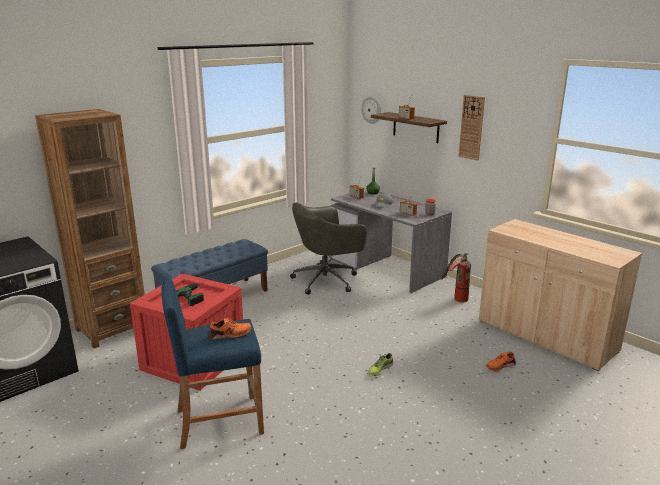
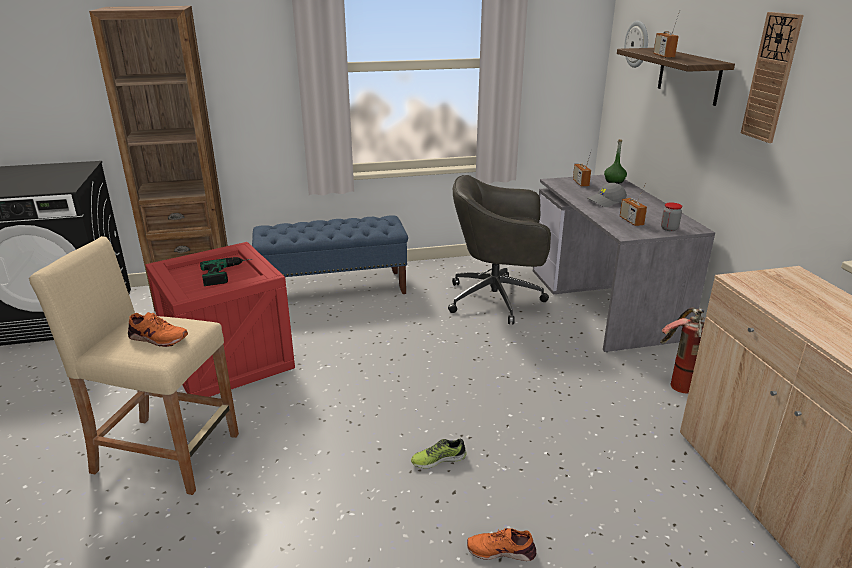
camera: 30 degrees right, 5 degrees up
(219, 421) = (166, 453): blue stool -> beige stool
(500, 366) = (646, 533): orange shoe -> orange shoe (501, 550)

